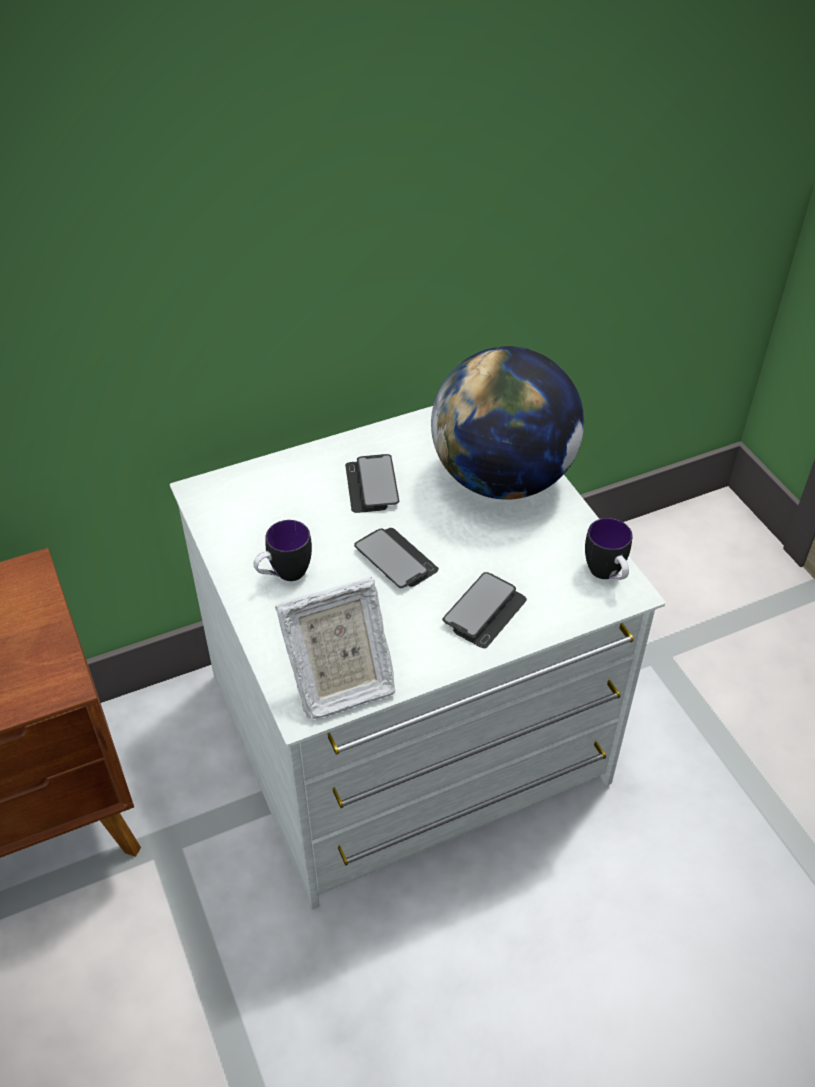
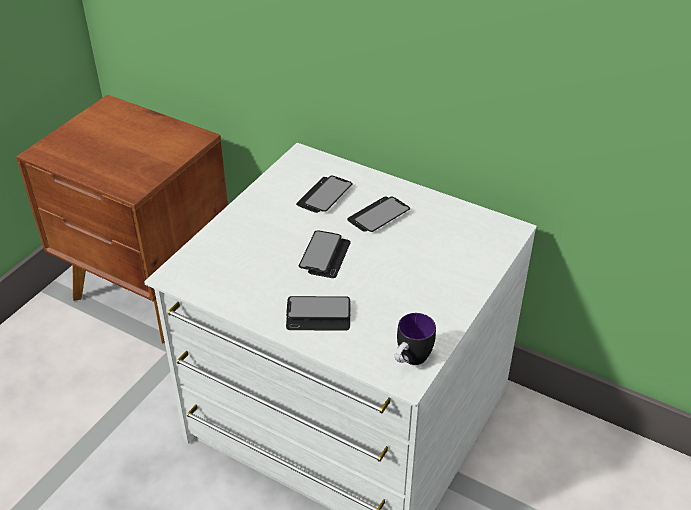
camera: 55 degrees right, 5 degrees down
(284, 575) = (267, 218): mug -> none
(294, 509) = (324, 196): none -> phone
(340, 685) = (203, 281): picture frame -> none
(502, 478) = (450, 269): globe -> none

